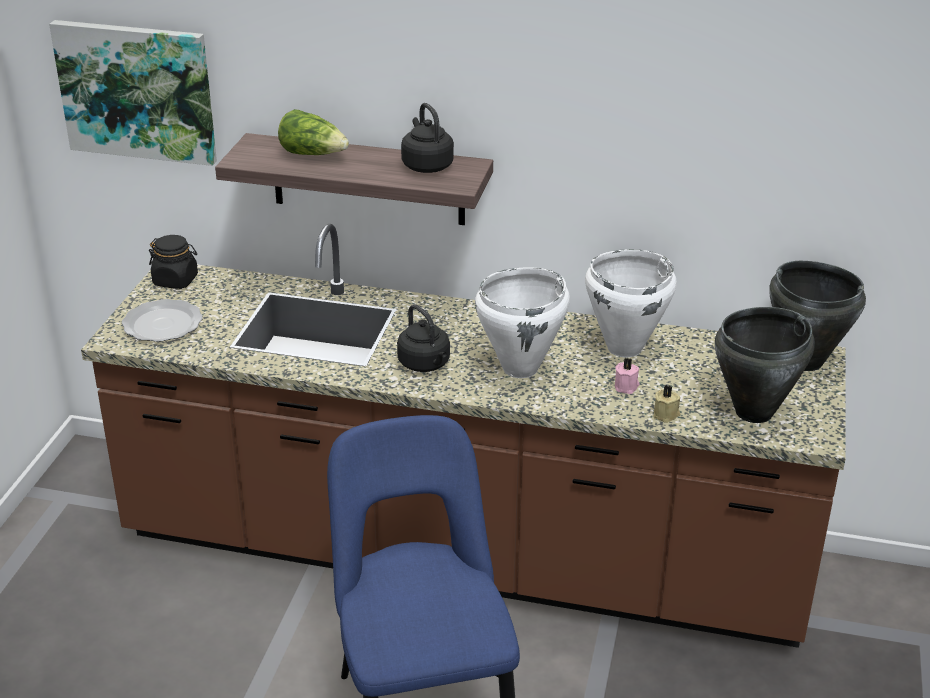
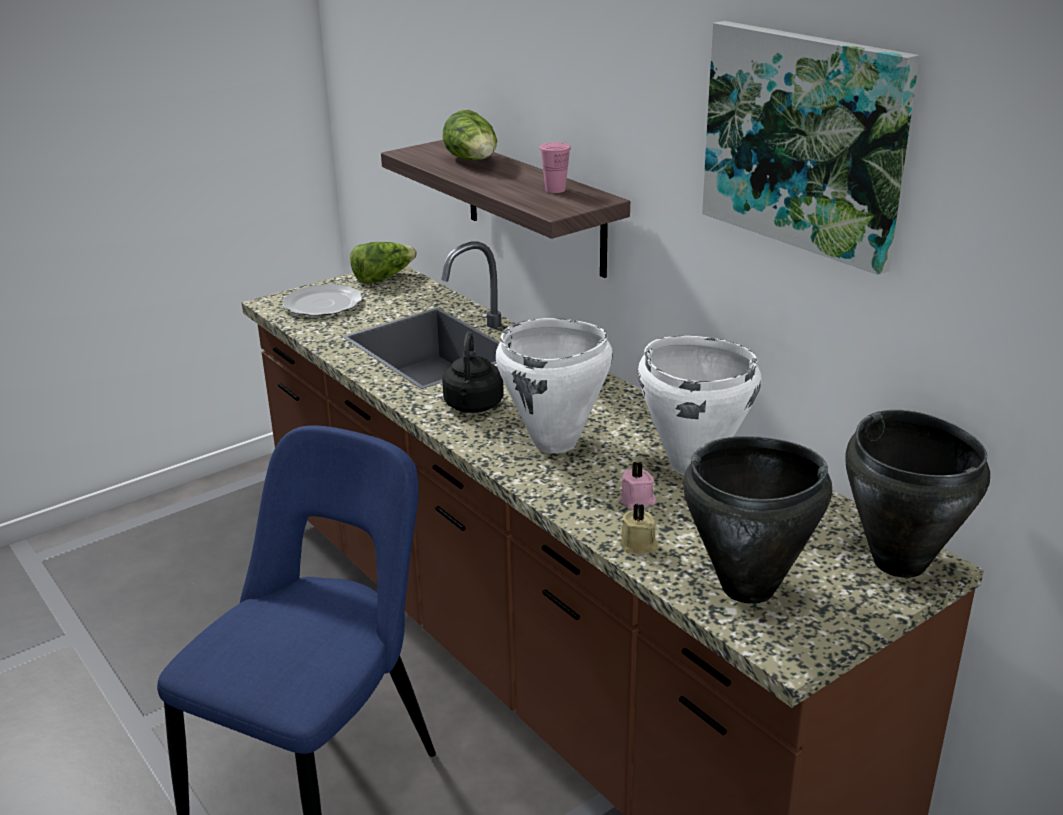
camera: 40 degrees right, 5 degrees down
(137, 91) = (390, 83): picture -> picture (805, 141)
(176, 280) = (383, 278): black jar -> lettuce
(426, 165) = (555, 190): black kettle -> pink cup

